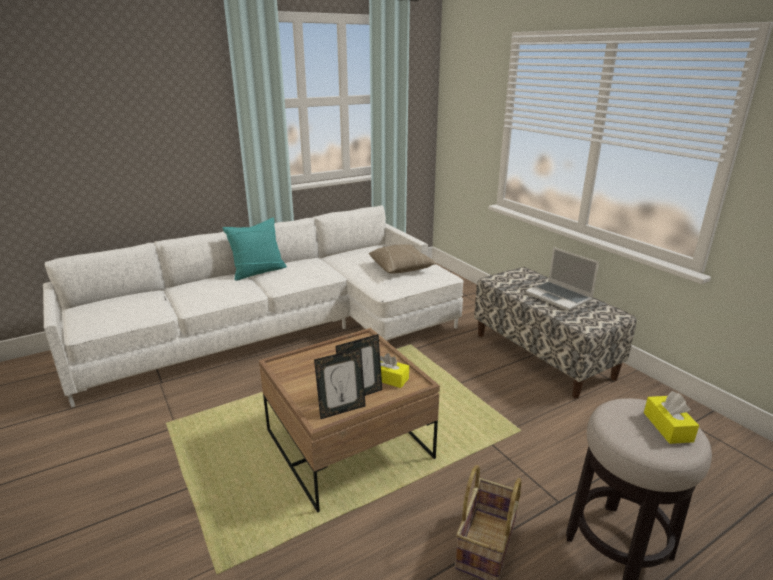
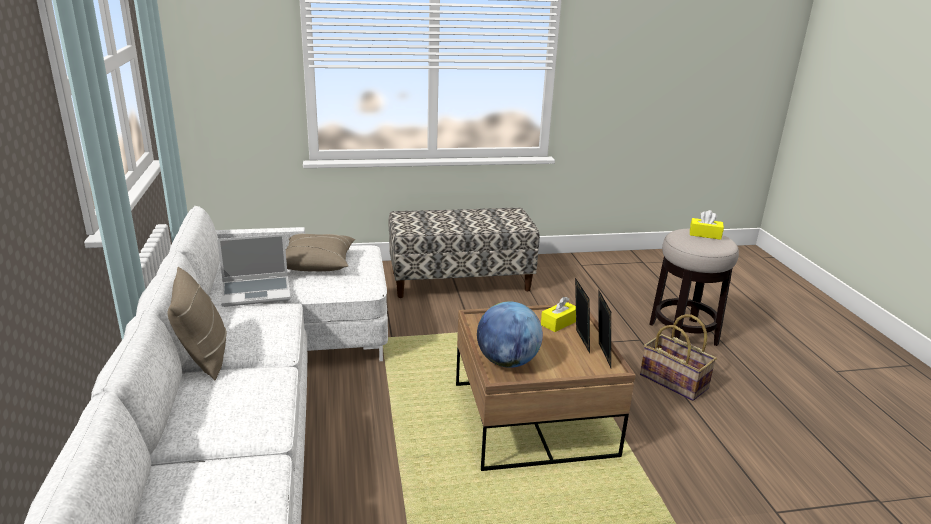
camera: 70 degrees left, 0 degrees up
(258, 271) = (204, 357): turquoise pillow -> beige pillow
(303, 364) = (507, 362): none -> globe
(559, 297) = (467, 218): laptop -> laptop (257, 292)

